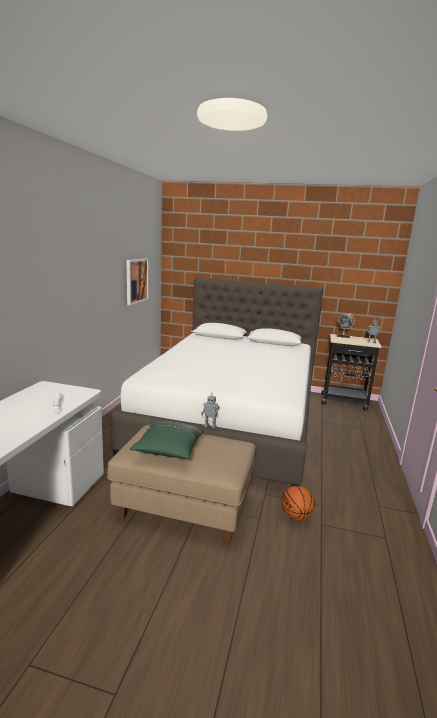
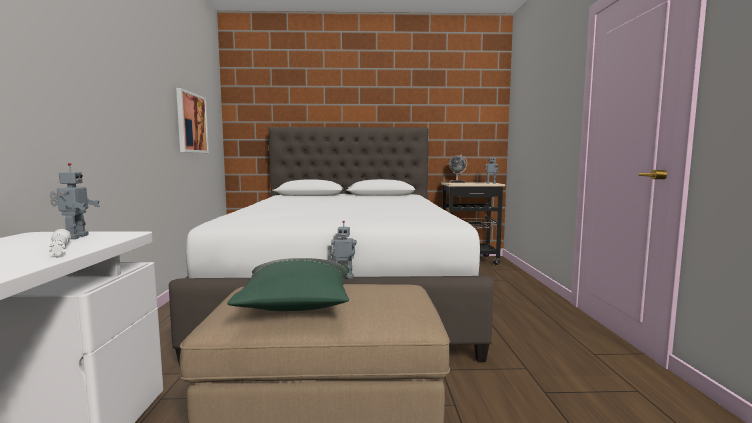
camera: 15 degrees left, 10 degrees down
(63, 391) = (74, 237): none -> toy robot
(296, 516) = (504, 389): basketball -> none

